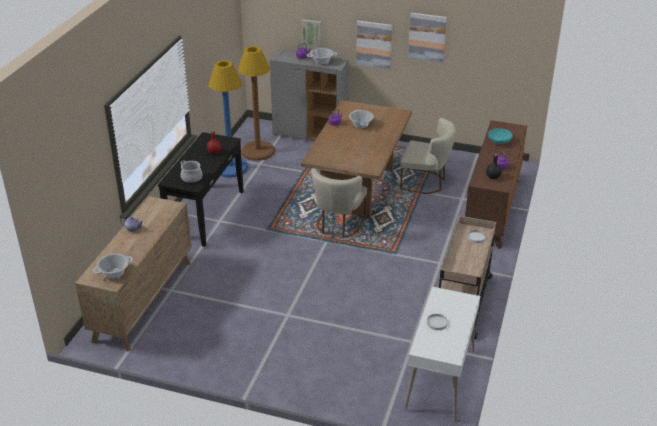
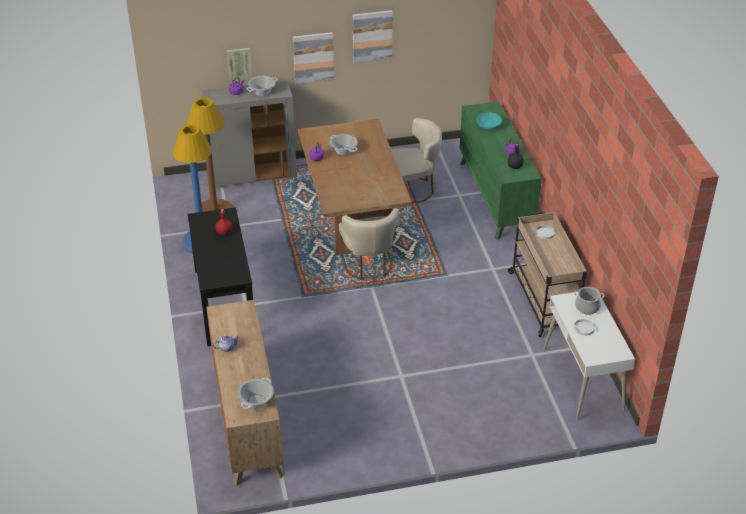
camera: 30 degrees left, 5 degrees up
(191, 178) = (229, 270): cooking pot -> cooking pot (587, 307)
(492, 210) = (495, 197): brown dresser -> green dresser

